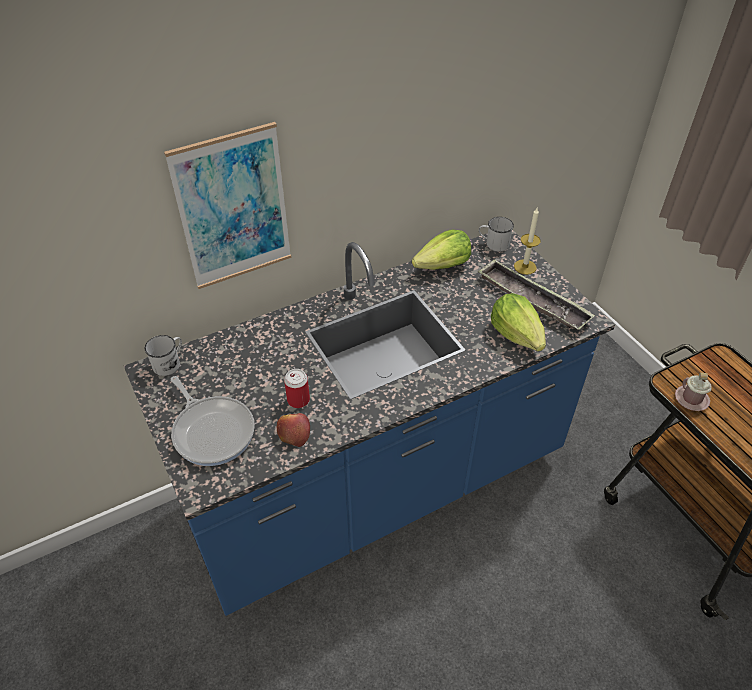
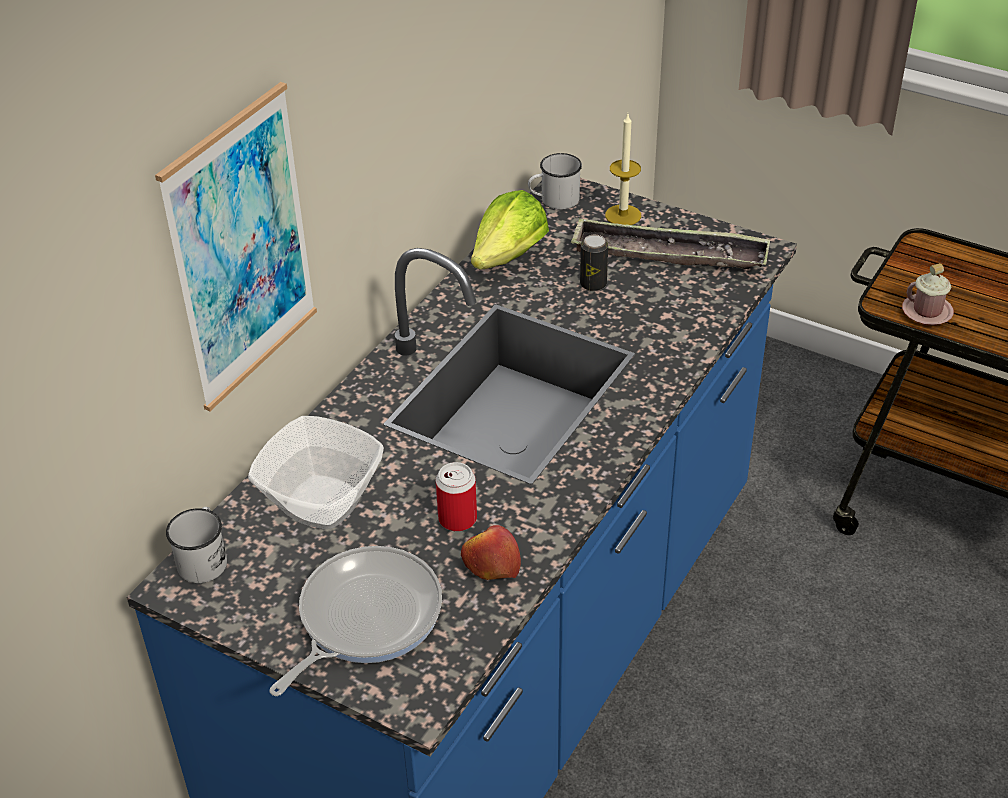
camera: 30 degrees left, 5 degrees down
(212, 431) = (364, 618): frying pan -> frying pan turned 75 degrees counterclockwise
(242, 359) = (320, 503): none -> bowl
(475, 300) = (593, 284): none -> can
(517, 335) = (686, 306): lettuce -> none

